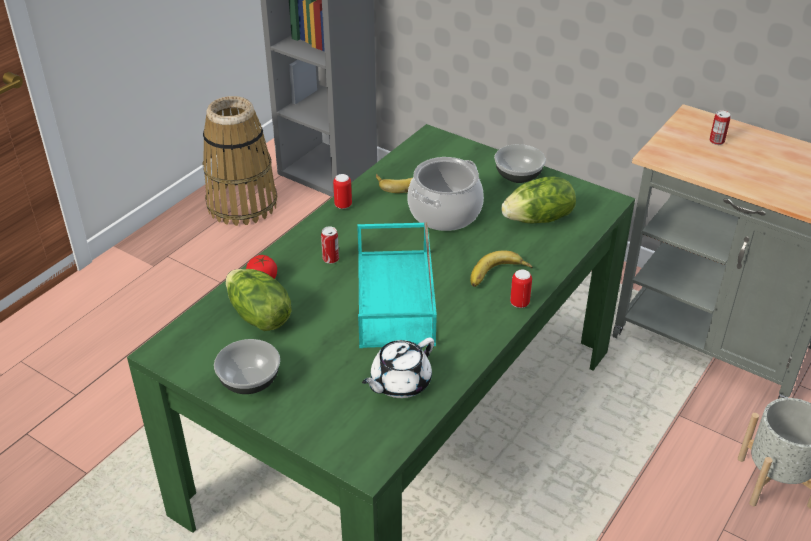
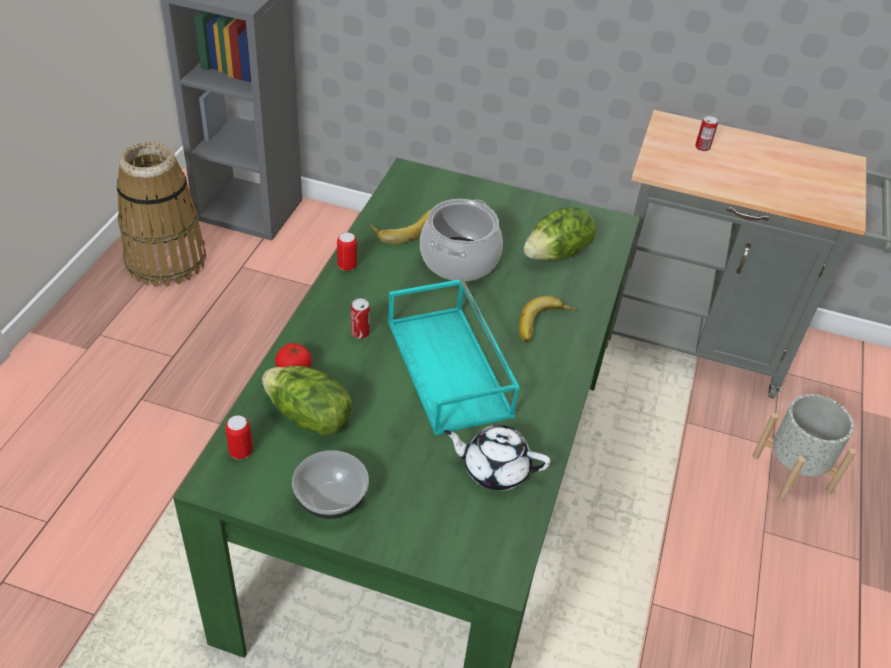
camera: 20 degrees left, 5 degrees up
(399, 383) = (494, 469): white teapot -> white teapot turned 75 degrees clockwise
(518, 176) = (516, 207): bowl -> none
(519, 303) = (578, 353): can -> can (241, 452)

